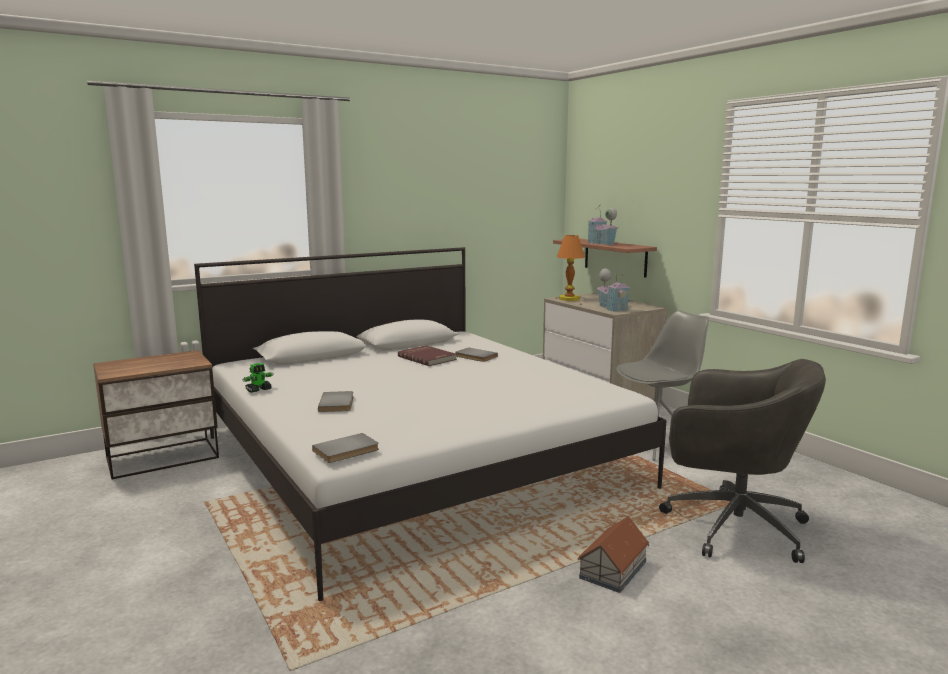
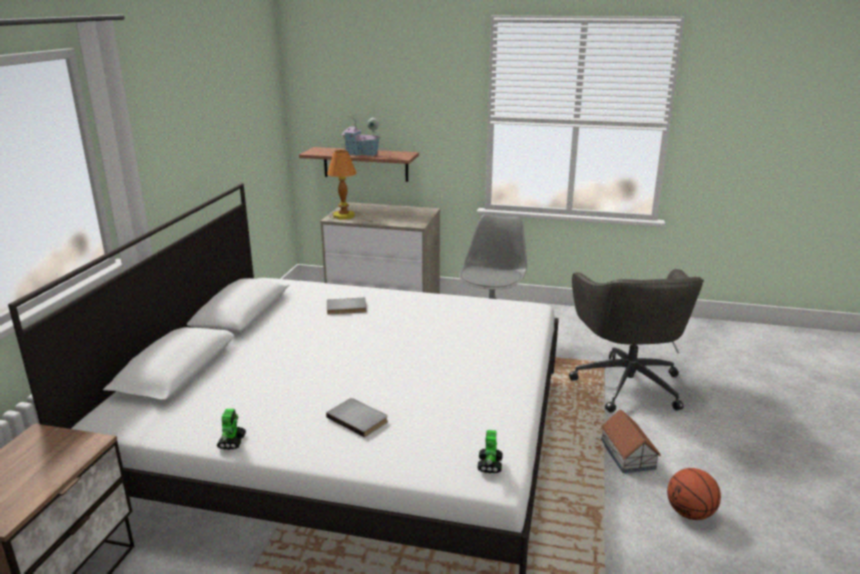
camera: 45 degrees left, 10 degrees up
(347, 451) = (490, 465): grey book -> toy robot
(428, 358) = (307, 325): red book -> none
(584, 637) = (690, 513): none -> basketball
(612, 308) = (404, 220): toy house -> none
(731, 526) = (627, 383): grey office chair -> grey office chair turned 105 degrees clockwise

